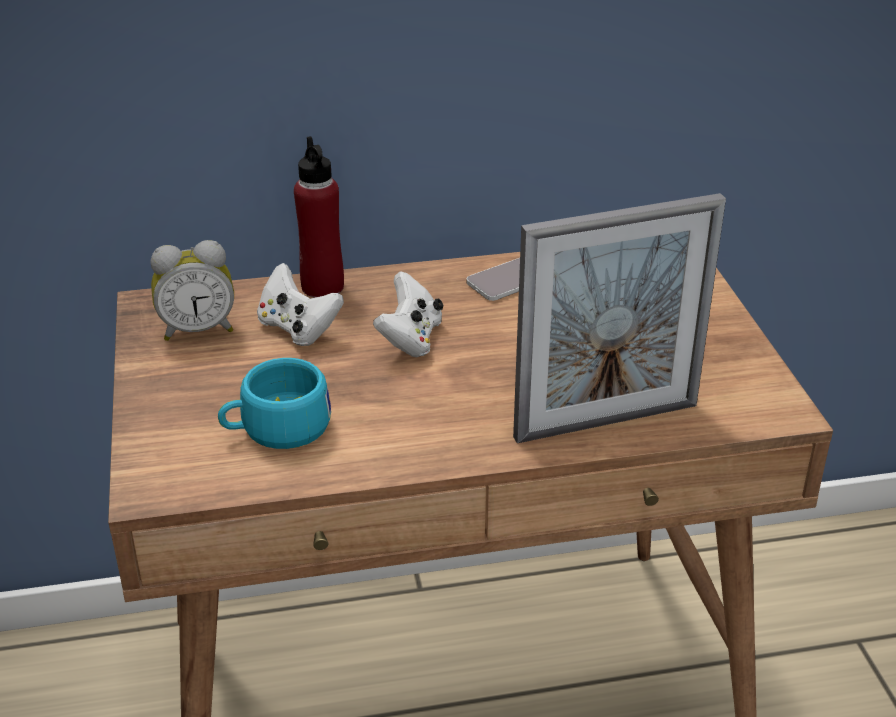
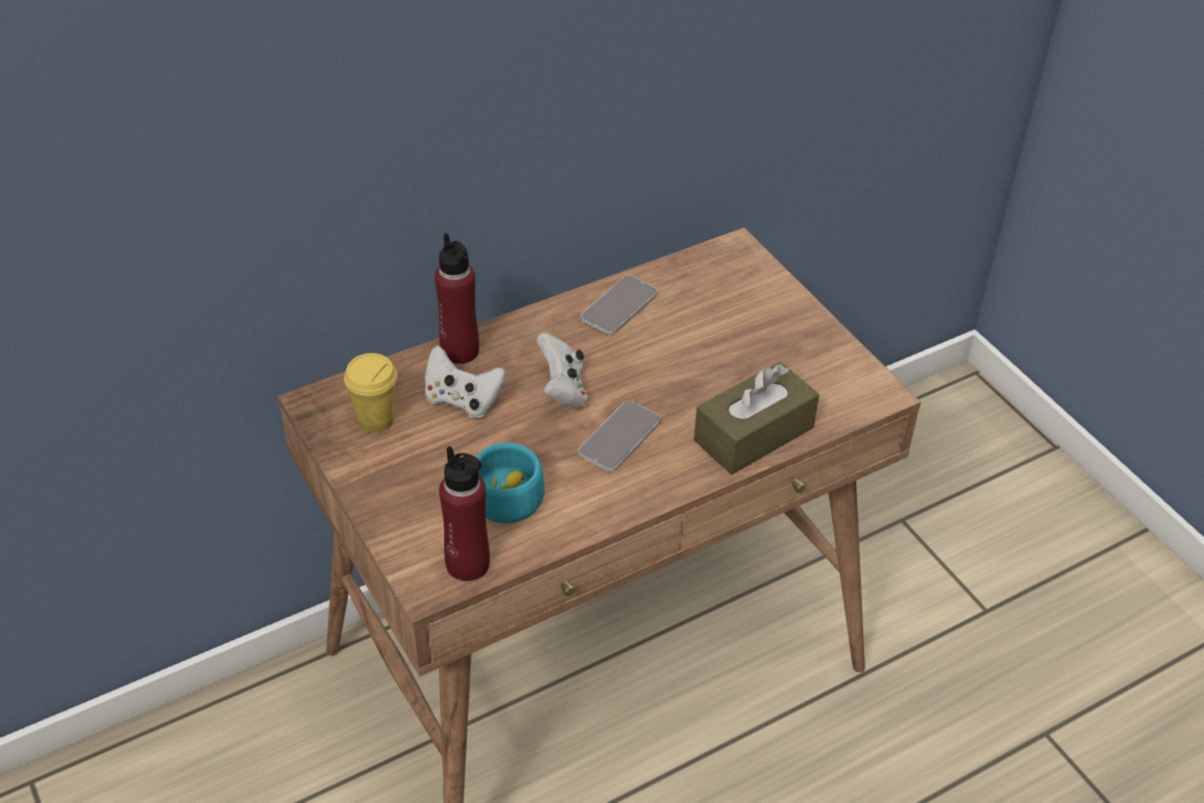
camera: 20 degrees left, 10 degrees up
(198, 329) = (376, 420): alarm clock -> yellow cup
(204, 478) = (468, 564): none -> red bottle
(447, 394) = (619, 437): none -> phone
(606, 421) = (753, 434): picture frame -> brown tissue box

